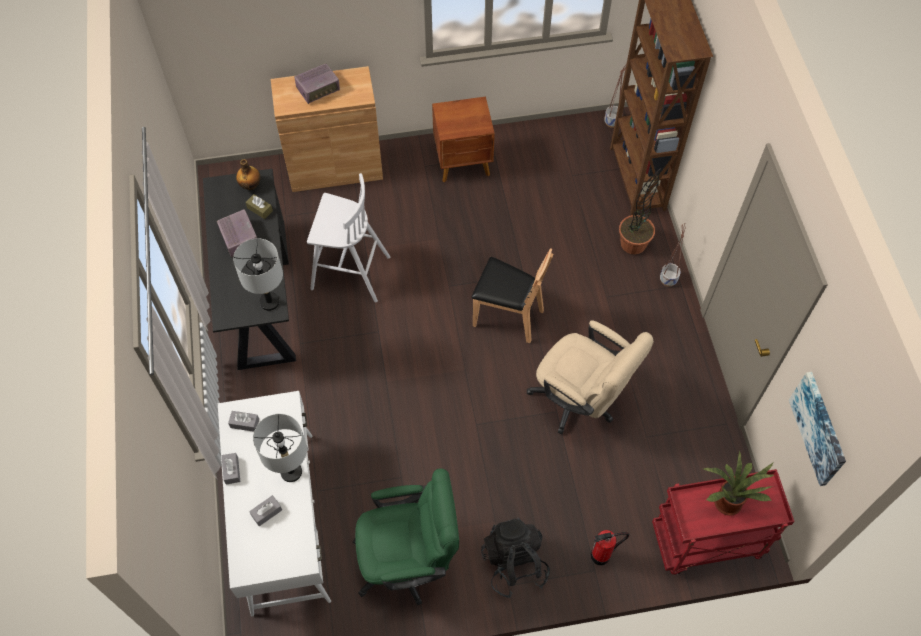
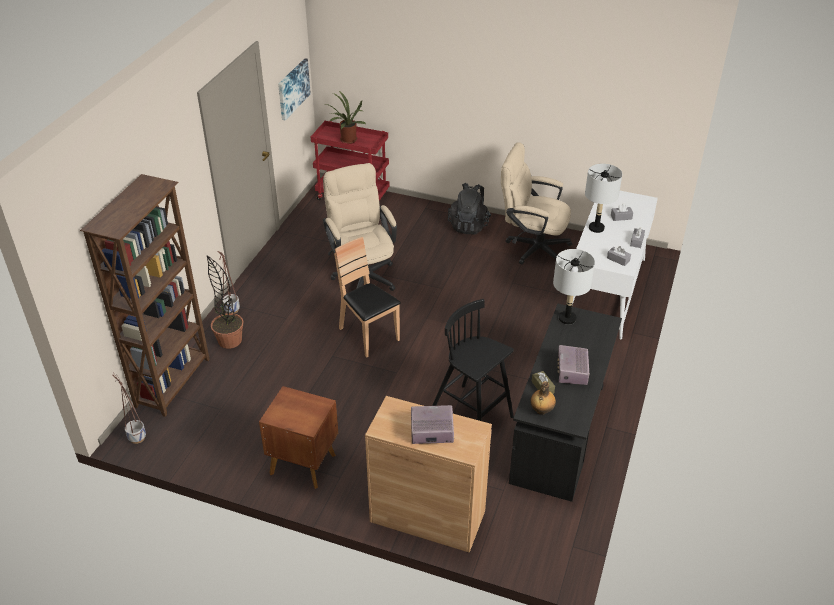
camera: 150 degrees left, 20 degrees down
(349, 273) = (472, 416): white stool -> black stool
(409, 560) = (532, 247): green office chair -> beige office chair
(600, 556) = (416, 211): fire extinguisher -> none

